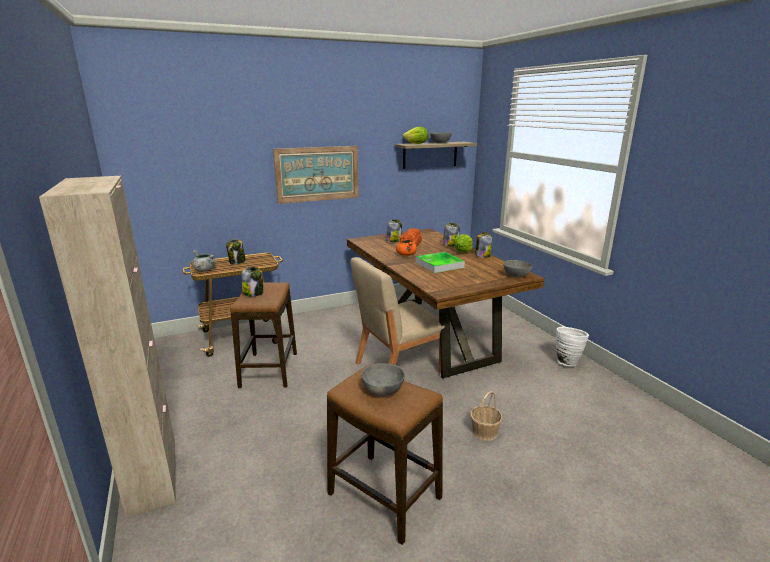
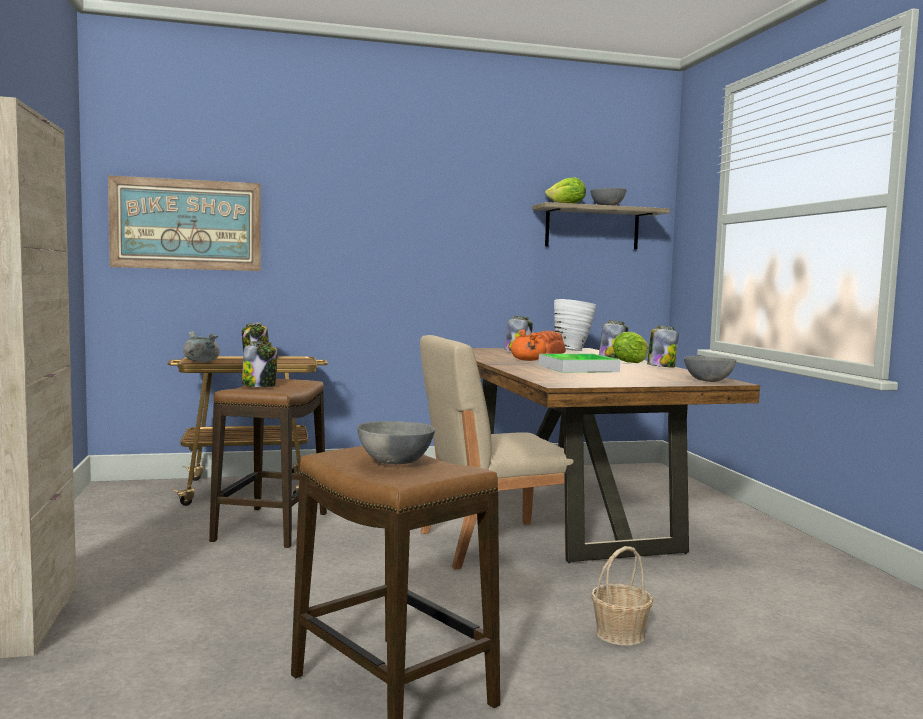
camera: 10 degrees right, 15 degrees down
(317, 174) = (403, 241): picture -> picture (186, 224)
(567, 362) = (820, 564): white vase -> white vase (572, 351)

